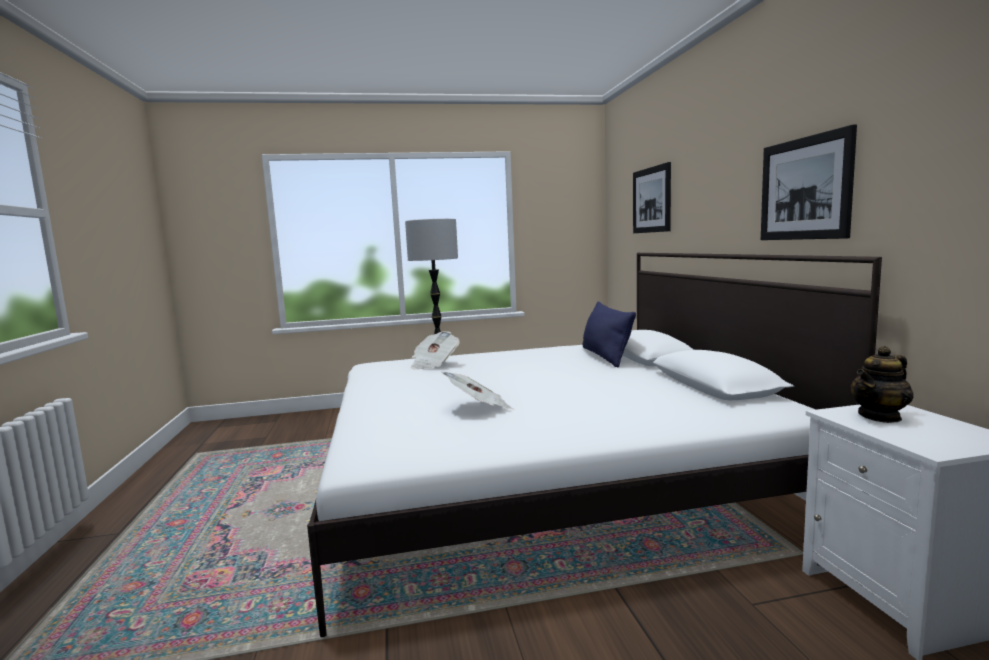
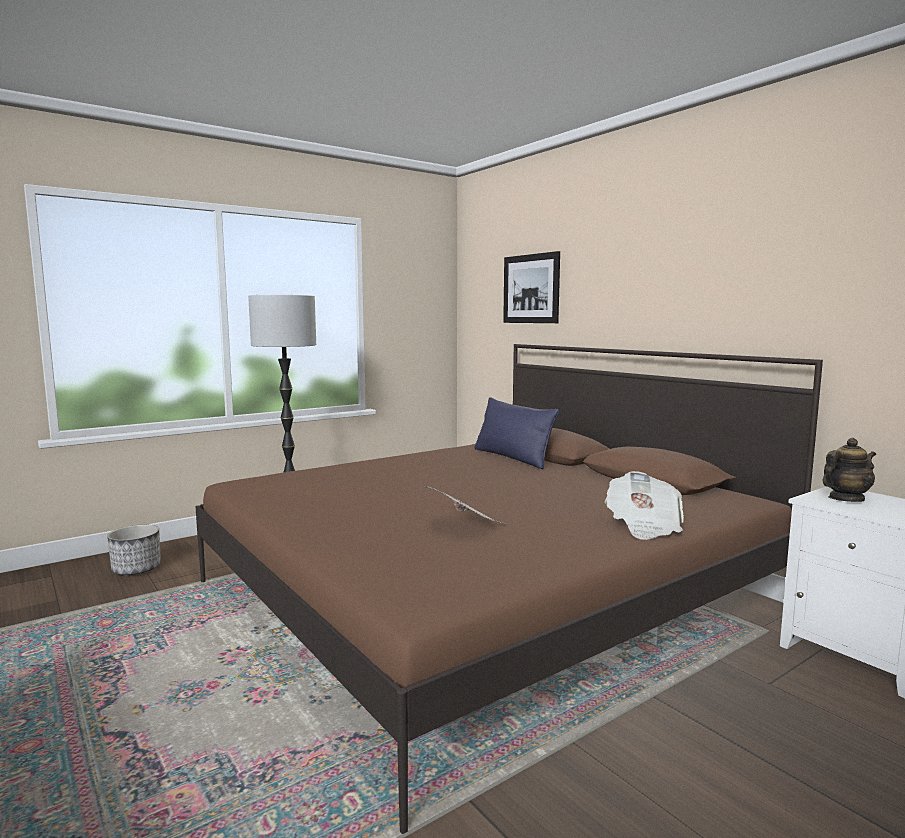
camera: 25 degrees left, 0 degrees up
(324, 423) = (137, 569): none -> planter
(434, 364) = (332, 478): newspaper -> newspaper (643, 526)
(543, 476) = (484, 597): white bed -> brown bed
(804, 189) = (733, 293): picture -> none
(880, 416) = (845, 499): teapot -> teapot turned 150 degrees counterclockwise

